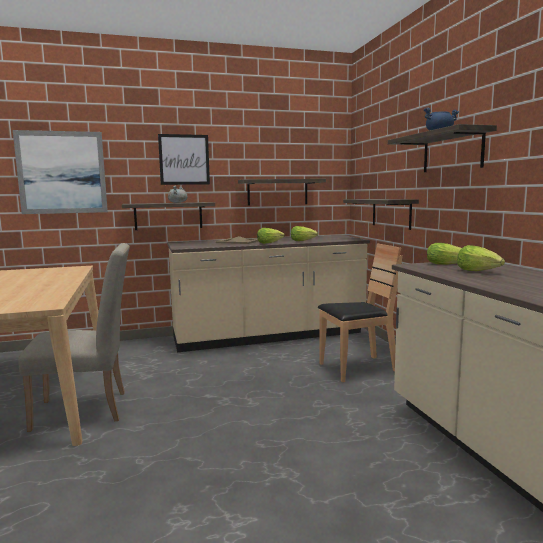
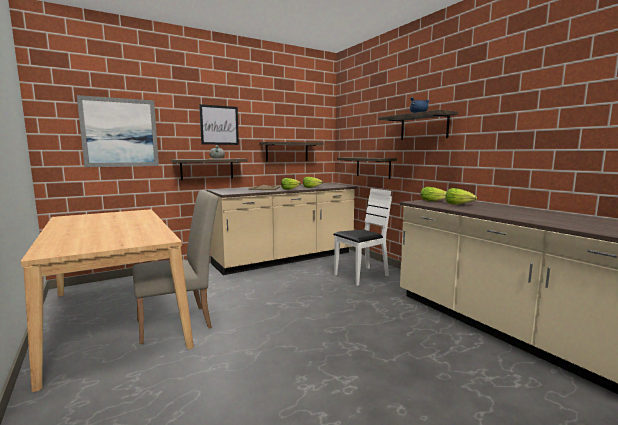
camera: 15 degrees left, 0 degrees up
(357, 368) = (361, 276): brown chair -> white chair

